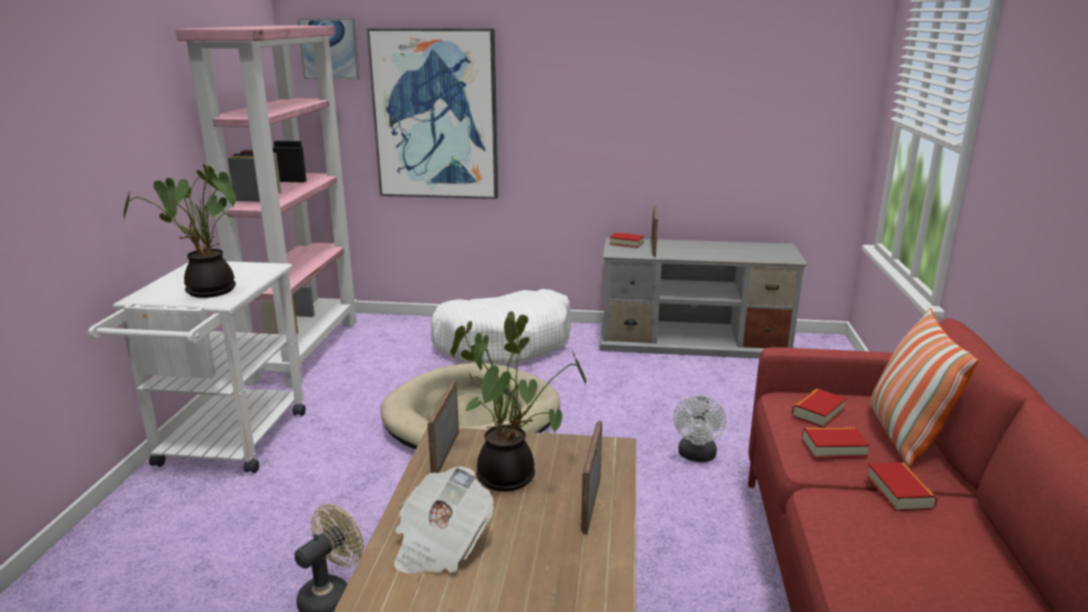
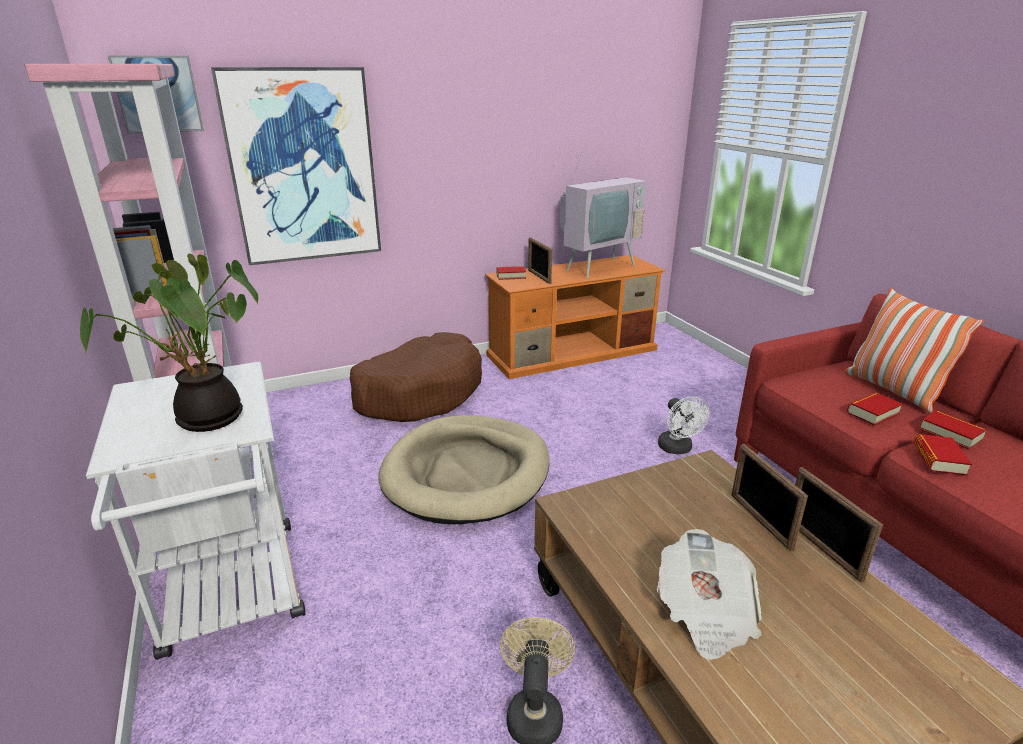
camera: 30 degrees left, 5 degrees up
(445, 454) = (590, 521): picture frame -> picture frame (822, 549)
(505, 343) = (419, 393): white dog bed -> brown dog bed
(511, 475) = (669, 520): potted plant -> none
(695, 341) = (573, 352): grey tv stand -> orange tv stand
(731, 249) = (596, 267): none -> television
(818, 412) = (825, 388): book -> book (938, 459)

